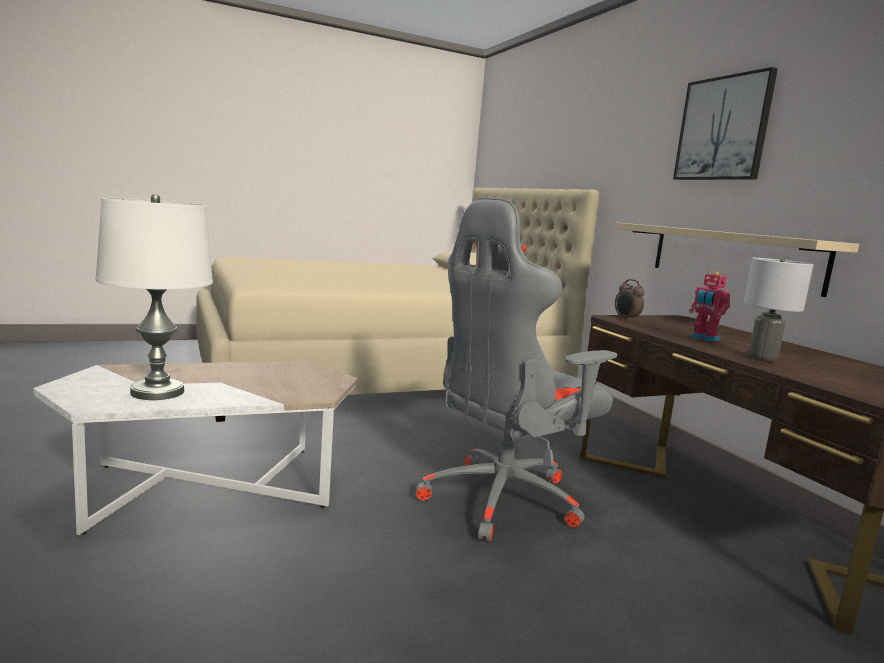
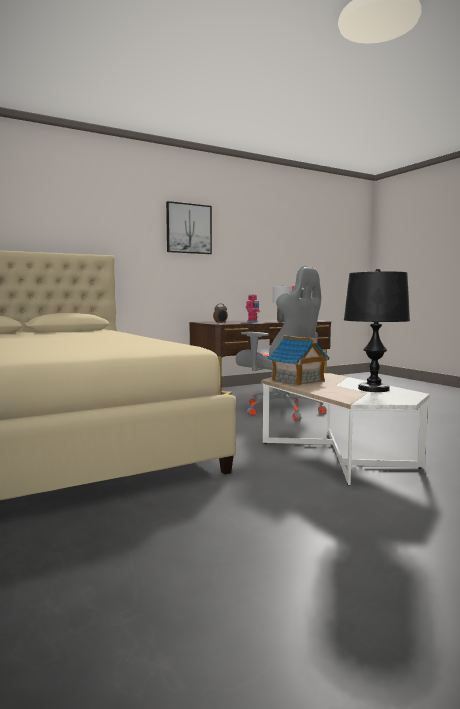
camera: 95 degrees left, 5 degrees down
(158, 392) = (373, 389): white table lamp -> black table lamp
(275, 371) = (298, 381): none -> toy house
(732, 256) = (205, 289): beige shelf -> none

